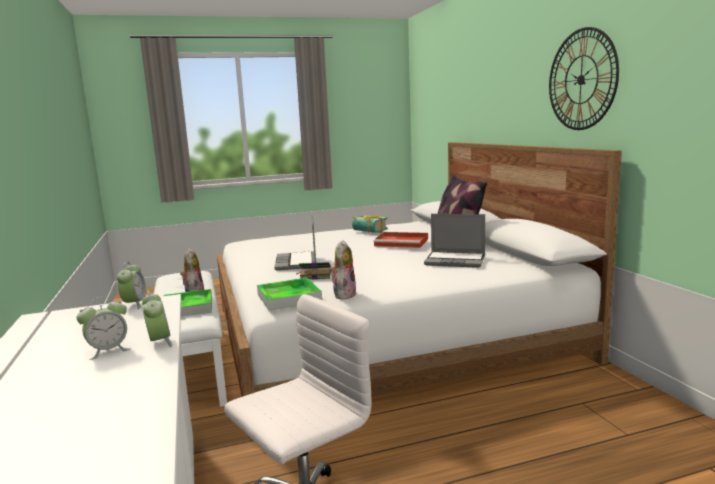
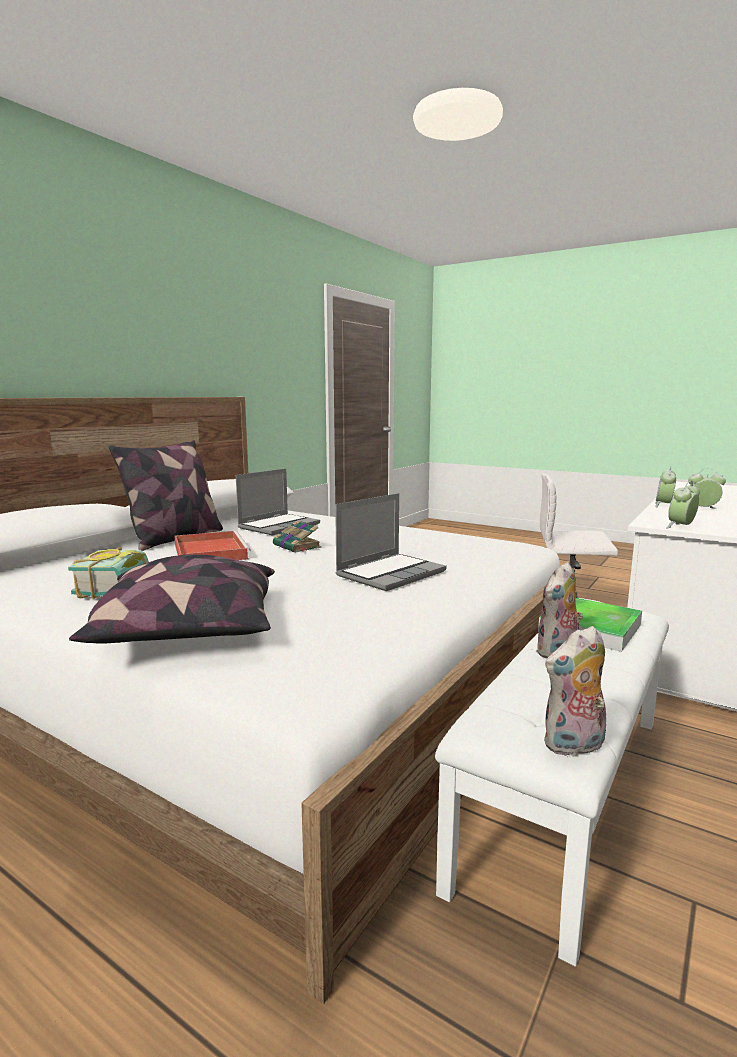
camera: 130 degrees left, 0 degrees up
(289, 298) = (499, 544): tray -> none
(302, 236) = (189, 631): none -> pillow
(314, 276) = (423, 554): book -> book (297, 546)
(343, 294) = (448, 535): plush toy -> plush toy (574, 746)
(456, 261) = (279, 526): laptop -> laptop turned 60 degrees clockwise
(581, 80) = (187, 325): wall clock -> none

